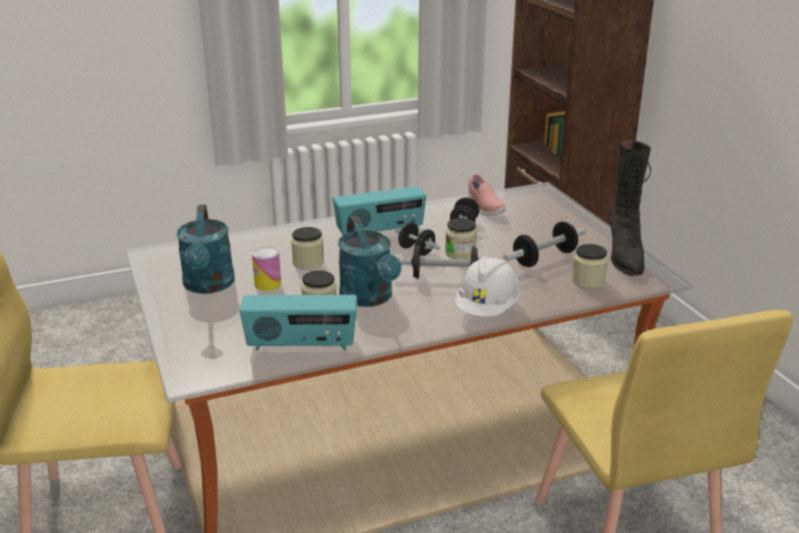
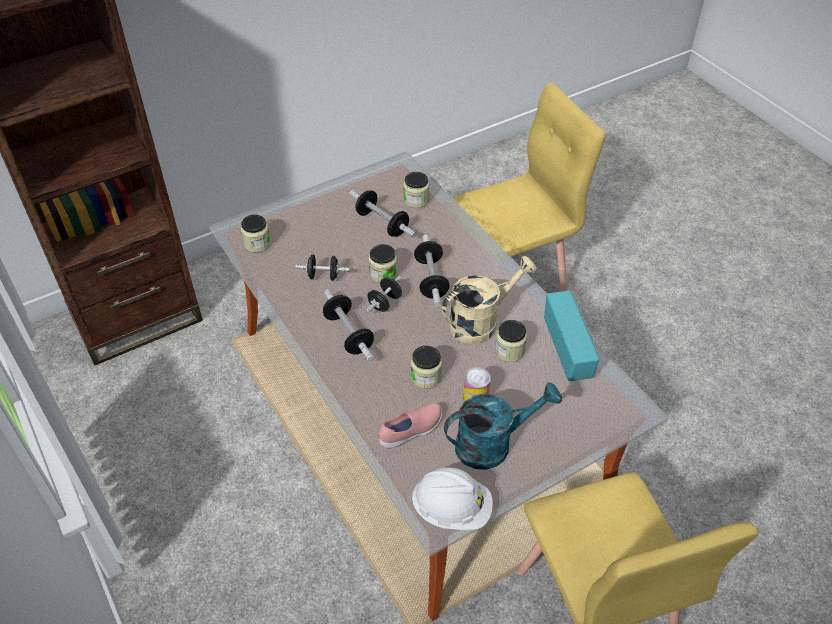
camera: 100 degrees left, 20 degrees up
(370, 298) = (481, 321): turquoise watering can -> beige watering can
(380, 232) = (348, 334): radio -> dumbbell
(484, 208) = (281, 265): pink shoe -> pink shoe (411, 431)
(487, 309) = (477, 251): white hard hat -> white hard hat (452, 509)
(518, 199) = (257, 243): none -> jar
(624, 256) = (369, 181): black boot -> none

